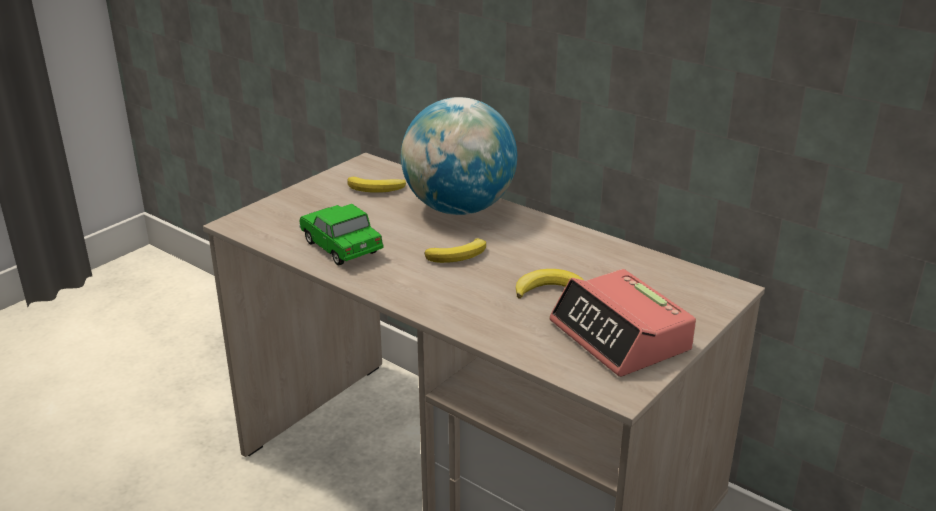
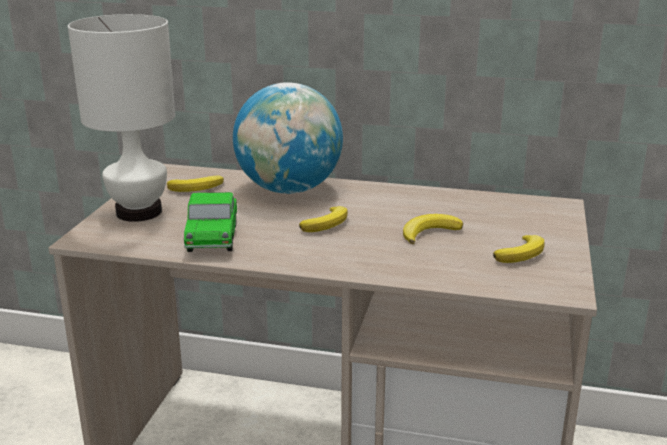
camera: 25 degrees left, 5 degrees down
(303, 205) = (139, 212): none -> white table lamp
(341, 248) = (212, 238): toy car -> toy car turned 120 degrees counterclockwise
(620, 336) = (522, 253): alarm clock -> banana

